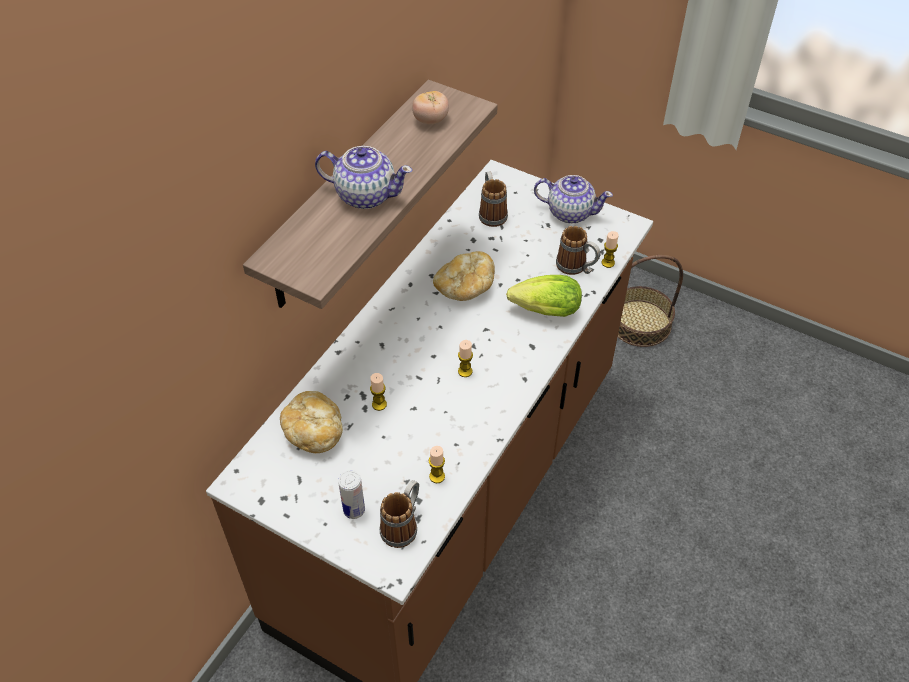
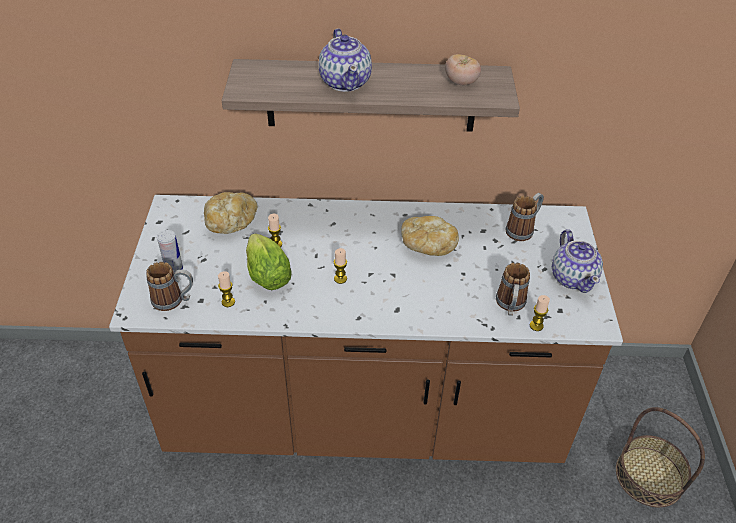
camera: 60 degrees right, 5 degrees down
(542, 311) = (441, 301): lettuce -> lettuce (266, 273)

